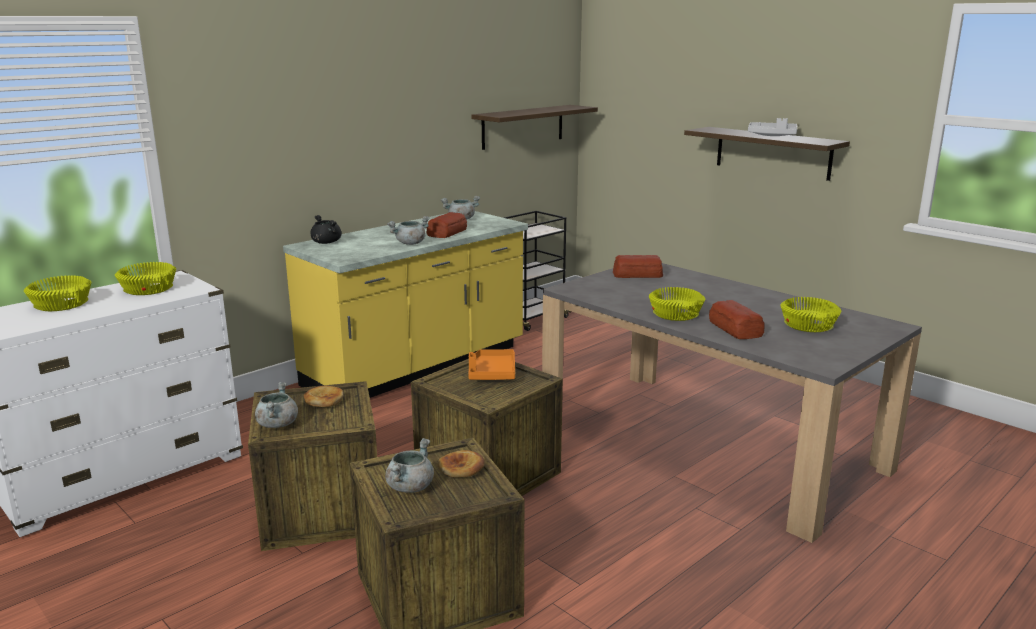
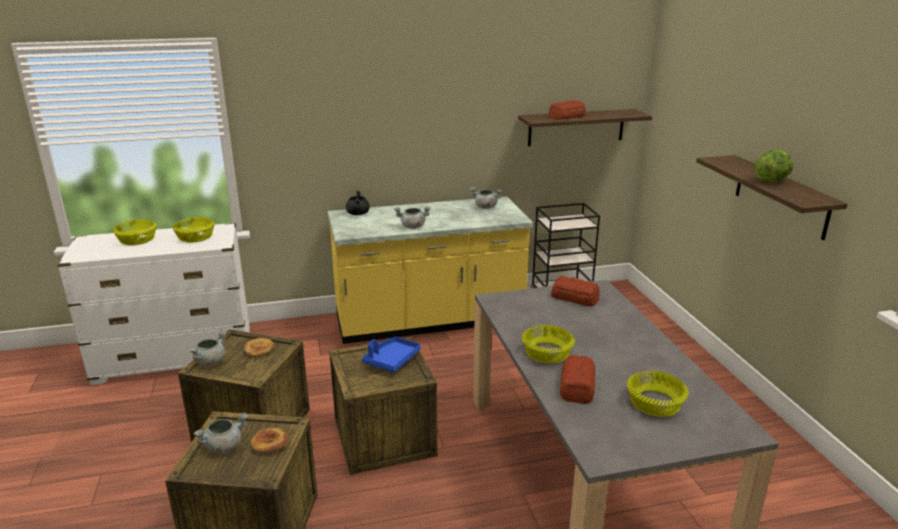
camera: 30 degrees right, 5 degrees up
(446, 232) = (454, 220): bread -> bread (566, 116)
(492, 373) = (391, 360): orange tray -> blue tray
(772, 136) = (771, 181): grey tray -> lettuce

